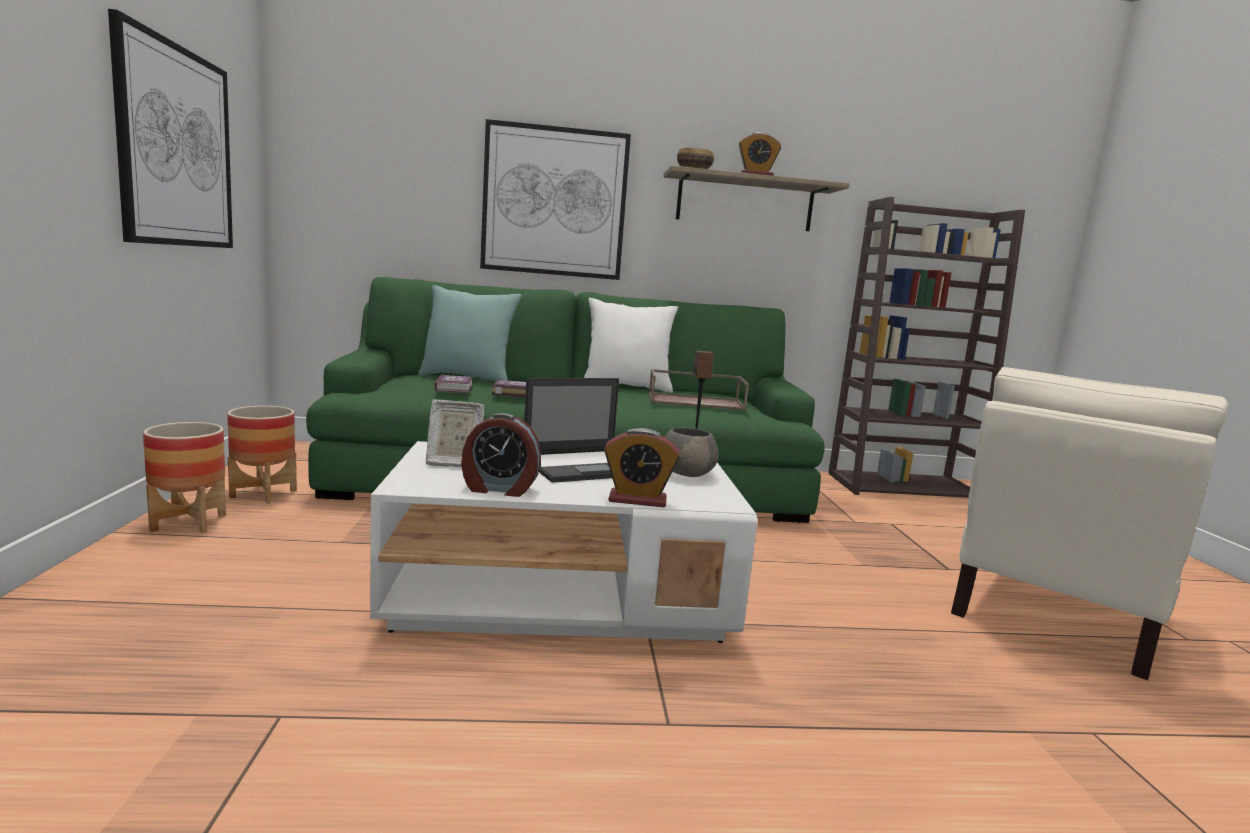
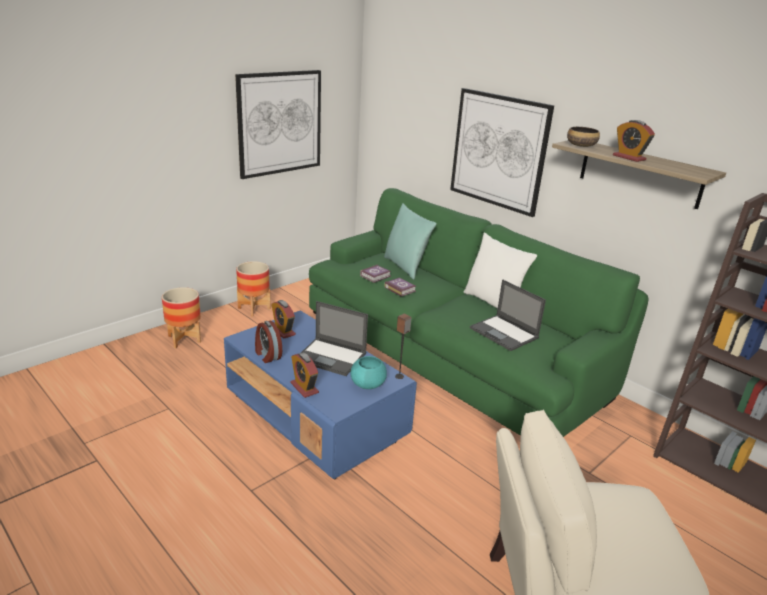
camera: 50 degrees right, 15 degrees up
(264, 494) = (299, 301): planter -> planter (185, 339)
(452, 463) = (283, 331): picture frame -> alarm clock
(561, 597) = (315, 417): white coffee table -> blue coffee table
(687, 473) = (368, 384): grey bowl -> turquoise bowl
(696, 402) = (504, 333): brown tray -> laptop

